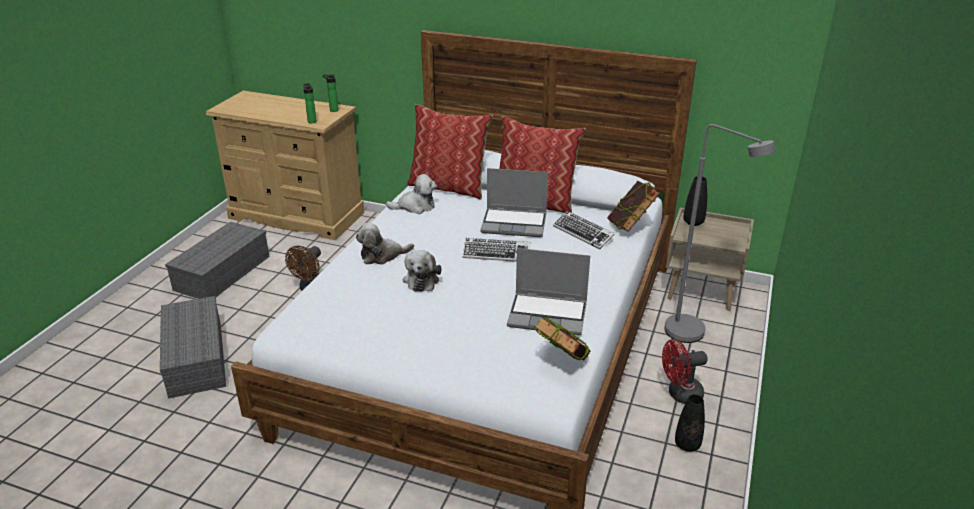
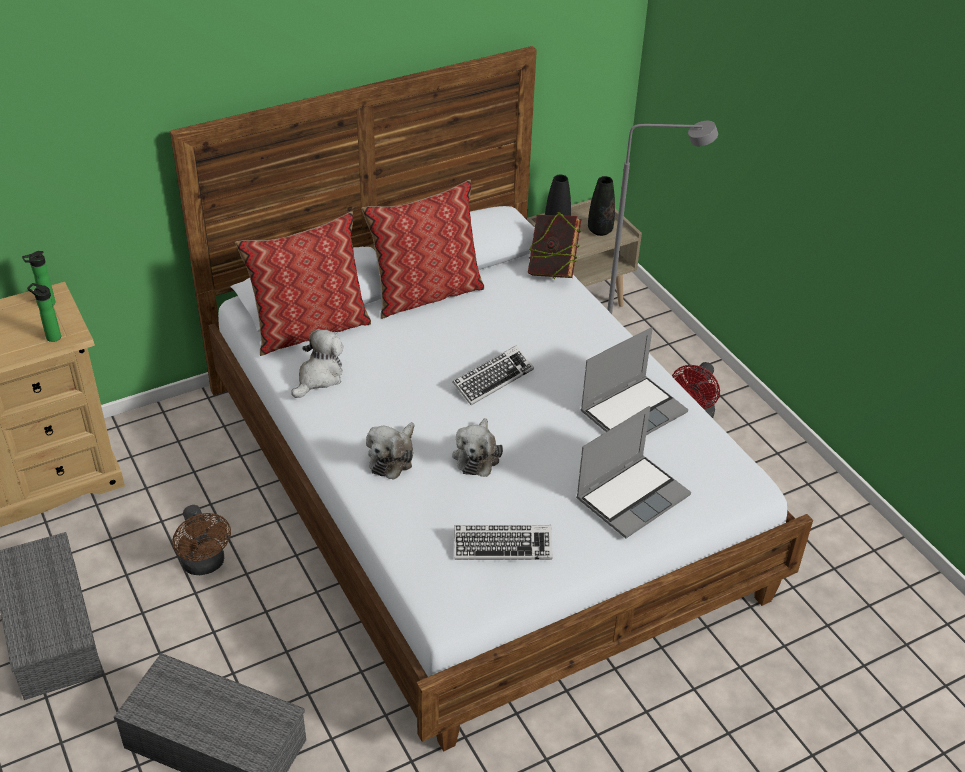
camera: 50 degrees left, 10 degrees up
(421, 279) = (477, 456): plush toy -> plush toy turned 60 degrees clockwise
(515, 223) = (451, 332): laptop -> laptop (632, 496)
(561, 363) = (712, 450): book -> none
(583, 233) = (526, 304): keyboard -> keyboard (502, 546)
(687, 445) = (754, 458): black vase -> black vase (600, 230)

